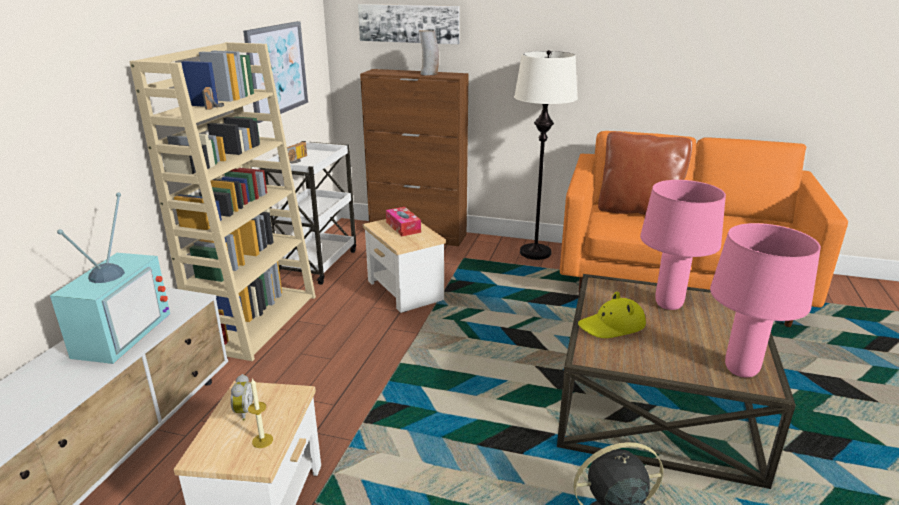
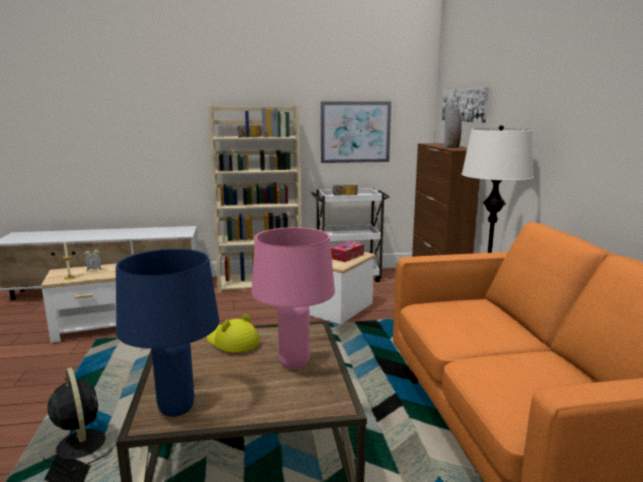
camera: 65 degrees right, 10 degrees down
(119, 333) = (145, 232): television -> none
(638, 211) = (498, 318): brown pillow -> none
(741, 370) = (177, 409): pink table lamp -> blue table lamp

